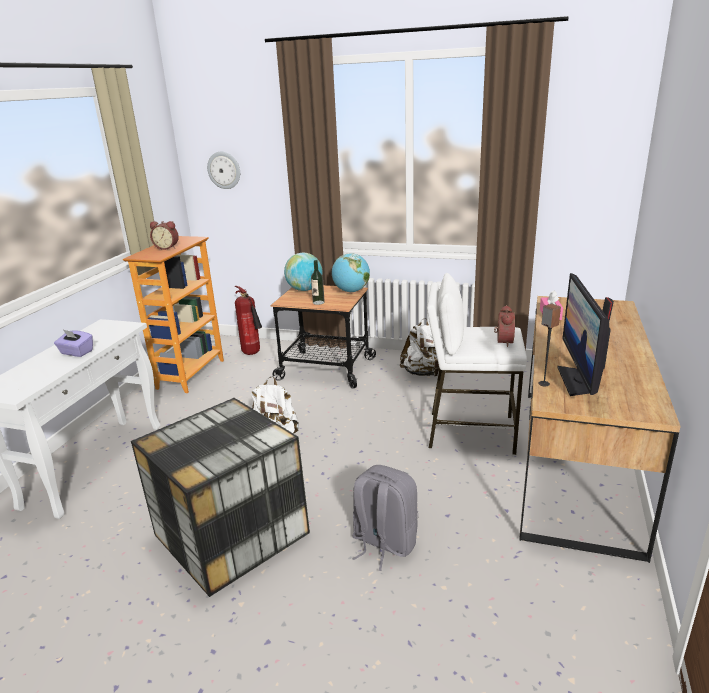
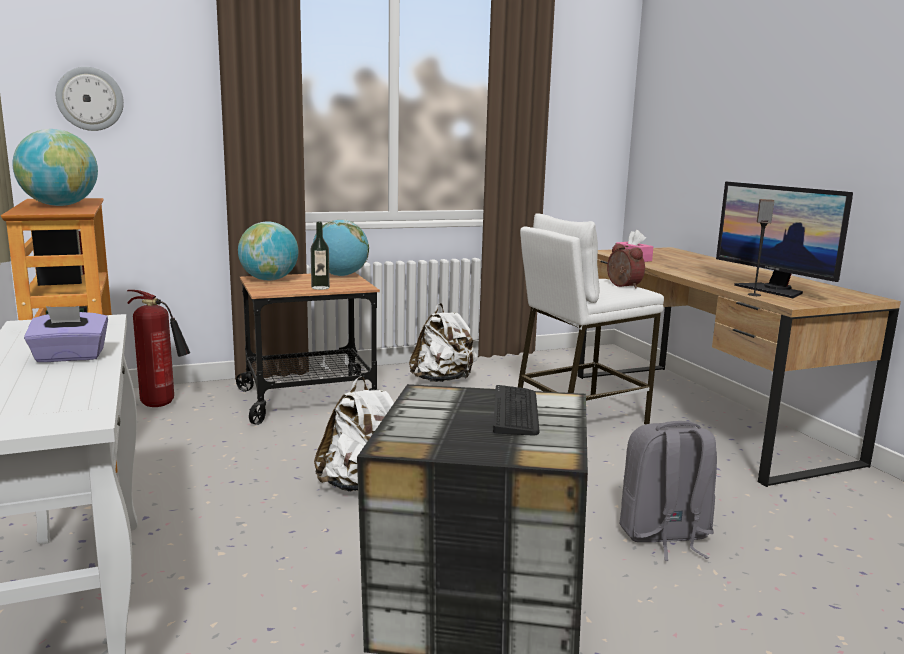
camera: 40 degrees left, 10 degrees down
(167, 247) = (60, 205): alarm clock -> globe
(238, 437) = (515, 411): none -> keyboard

